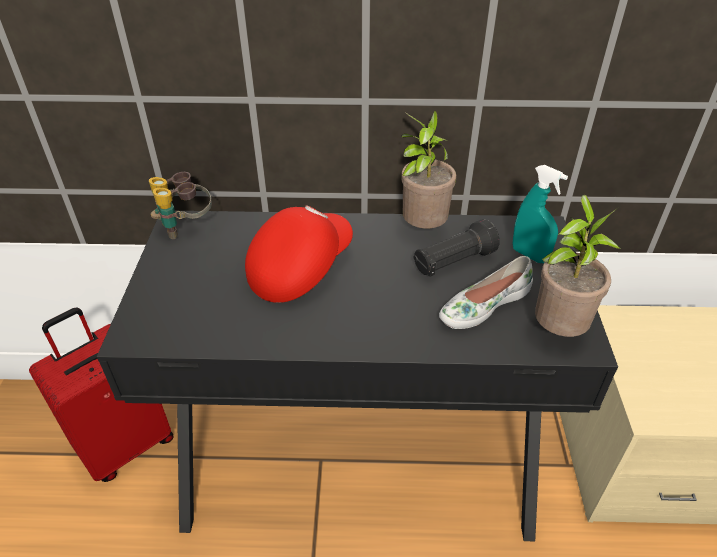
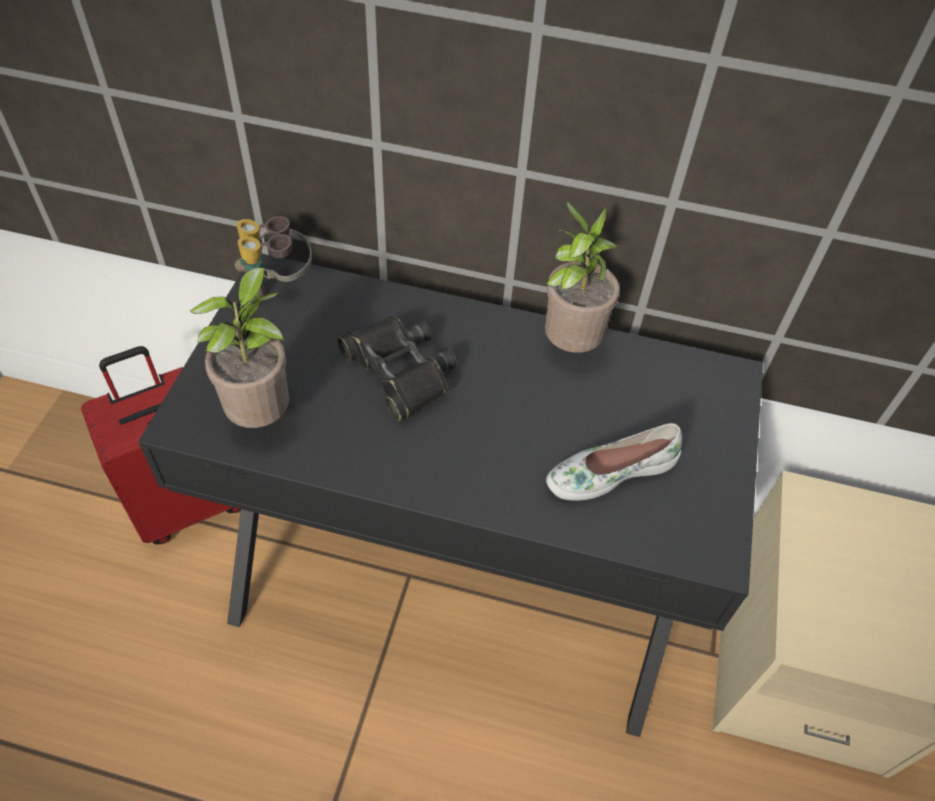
camera: 10 degrees right, 10 degrees up
(299, 268) = (399, 371): red cap -> black binoculars
(453, 262) = (592, 402): black flashlight -> none
(529, 255) = (695, 412): turquoise spray bottle -> none
(557, 330) = (690, 527): potted plant -> potted plant (263, 415)

